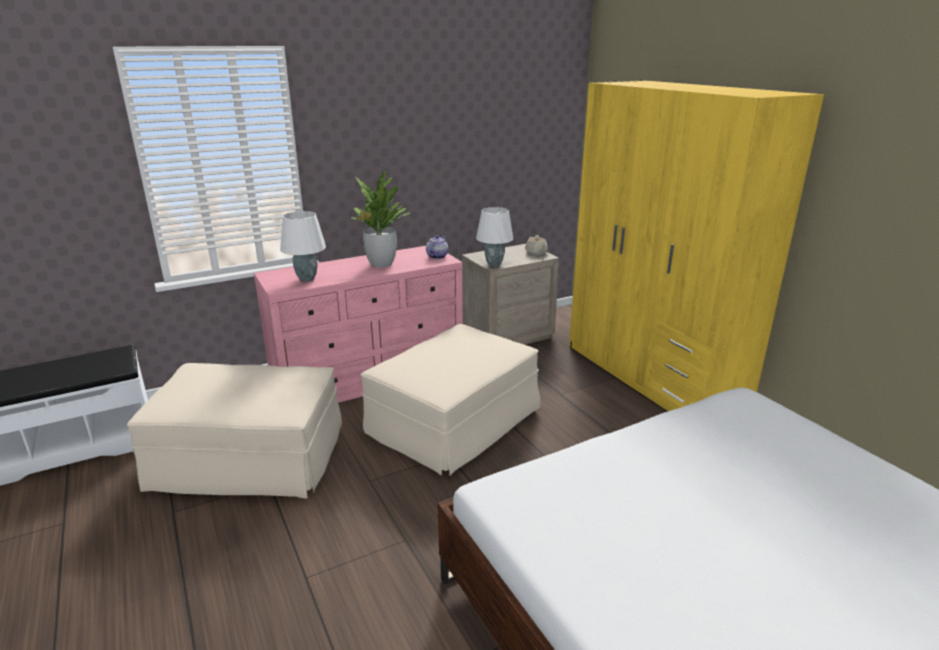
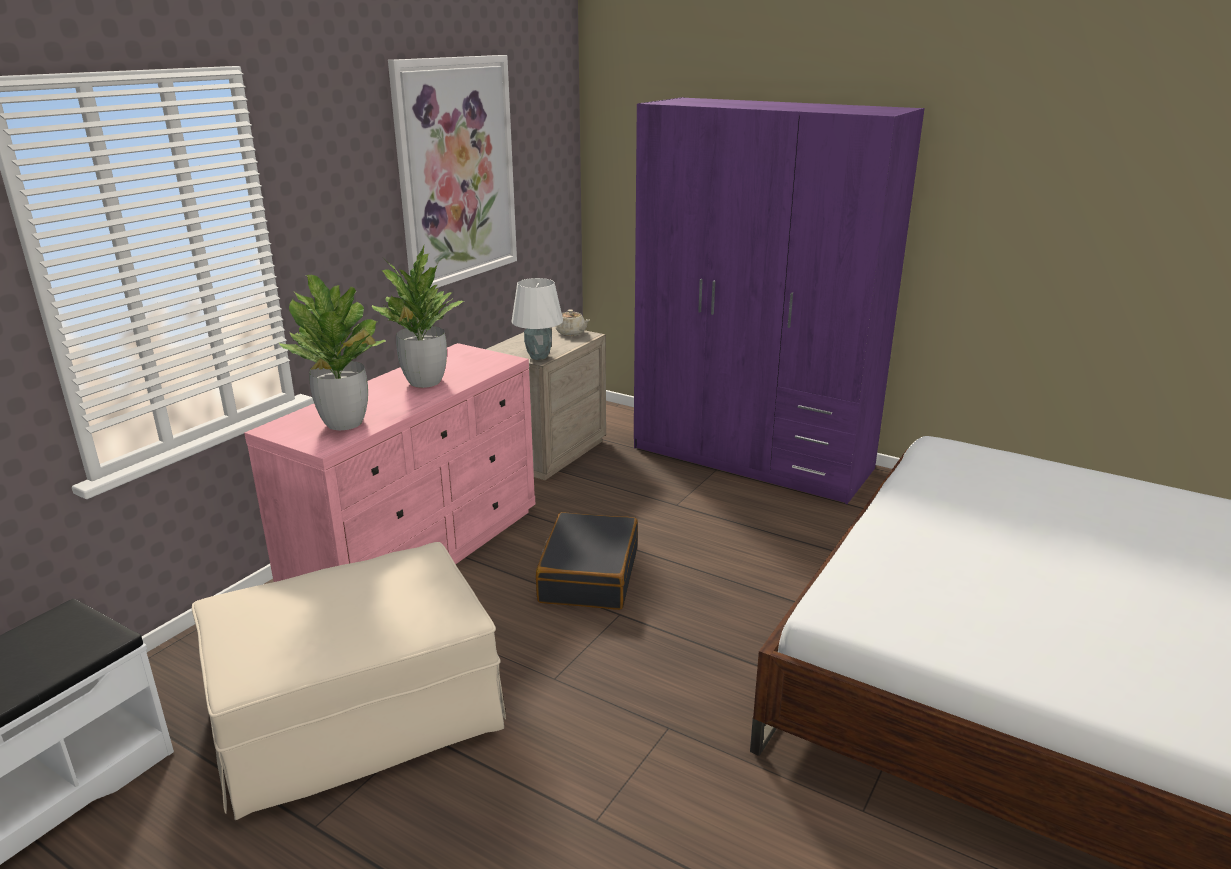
camera: 30 degrees left, 0 degrees up
(306, 279) = (345, 423): white table lamp -> potted plant
(437, 256) = (486, 358): teapot -> none
(454, 423) = (588, 575): beige ottoman -> black suitcase
(458, 126) = (456, 172): none -> picture
(652, 377) = (751, 458): yellow wardrobe -> purple wardrobe

